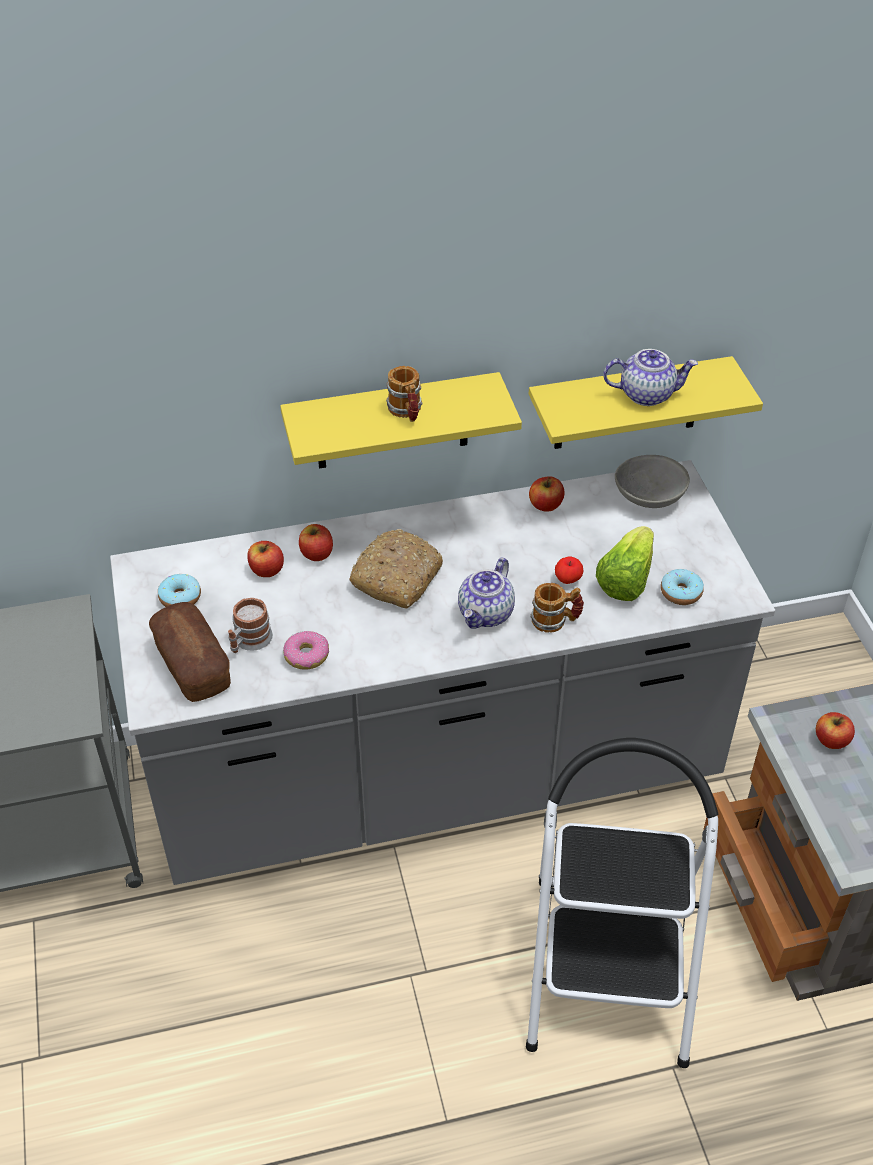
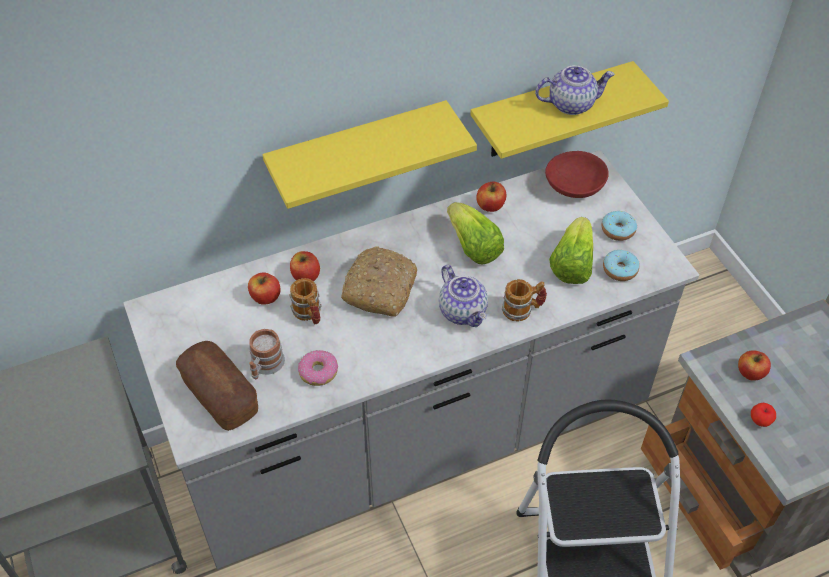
camera: 10 degrees left, 5 degrees up
(180, 597) = (195, 333): donut -> donut (618, 230)
(406, 412) = (375, 147): mug -> mug (309, 314)
(486, 614) = (463, 311): teapot -> teapot turned 45 degrees counterclockwise
(514, 546) = (473, 246): none -> lettuce
(567, 580) = (524, 271): apple -> apple (760, 421)
(649, 497) = (574, 187): grey bowl -> red bowl

